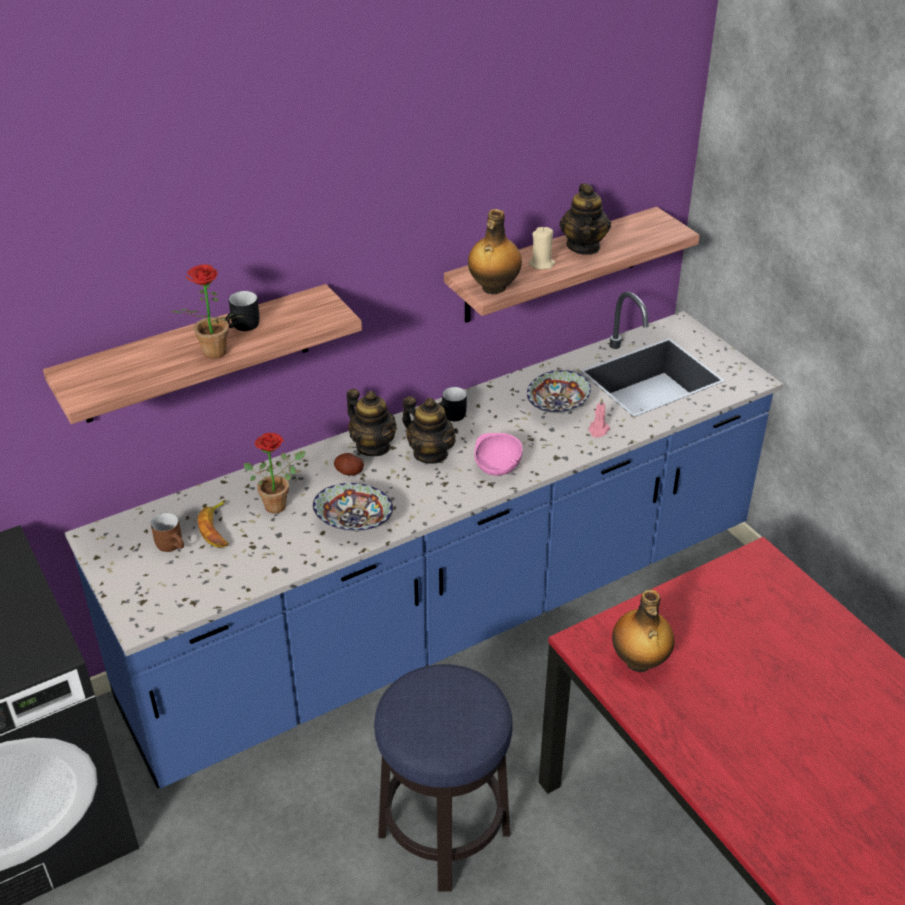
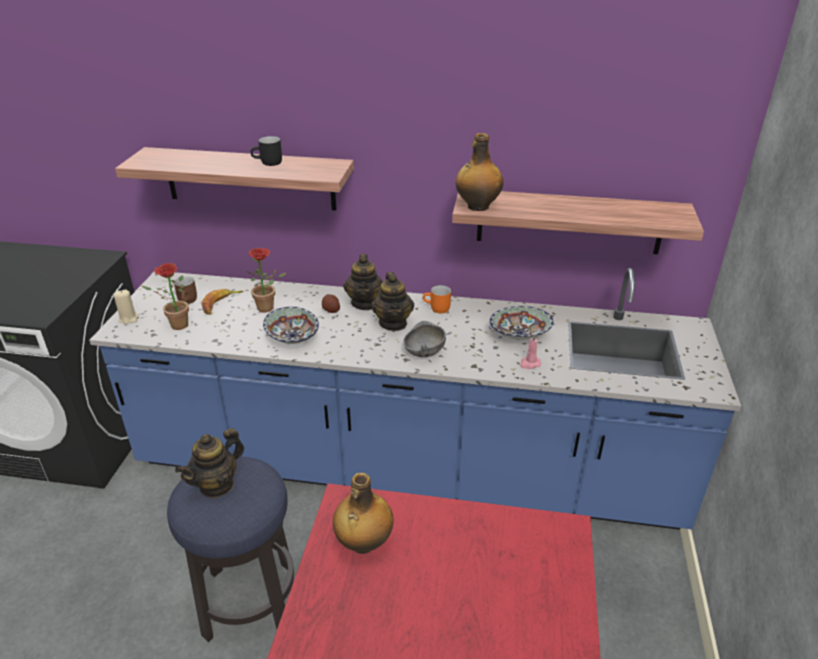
camera: 40 degrees right, 5 degrees down
(211, 355) = (227, 169): potted plant -> potted plant (175, 326)
(451, 417) = (436, 309): black mug -> orange mug
(497, 468) = (423, 352): pink bowl -> grey bowl
(542, 264) = (537, 206): beige candle -> beige candle (129, 319)
(584, 246) = (587, 207): teapot -> teapot (217, 485)

